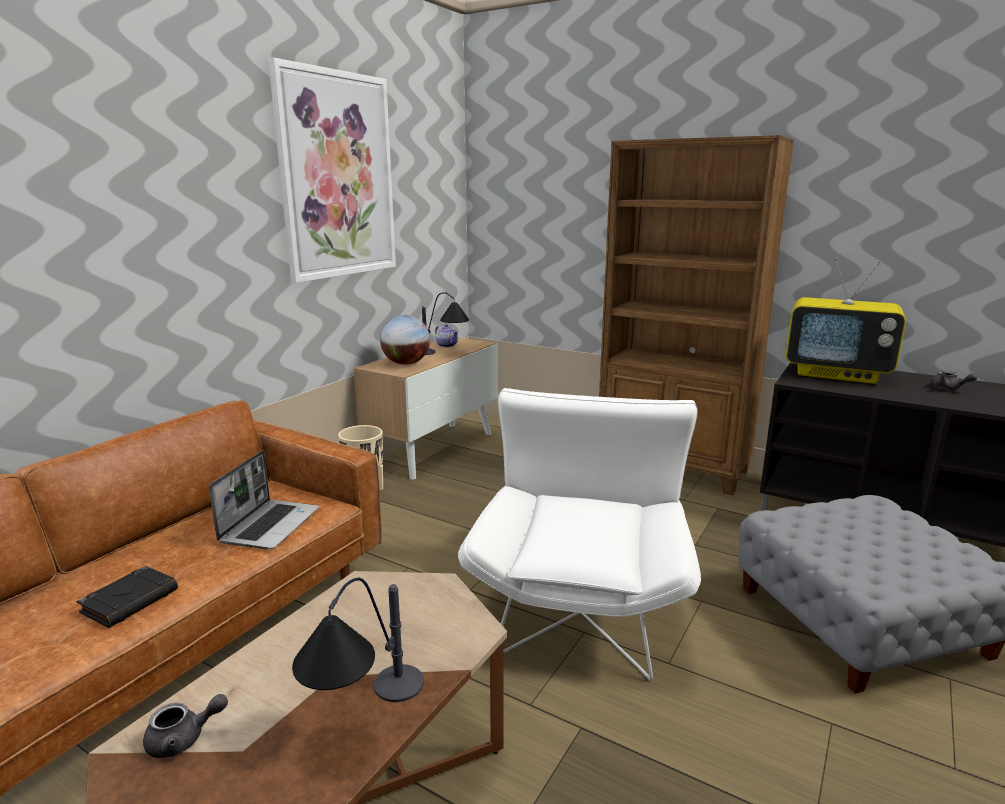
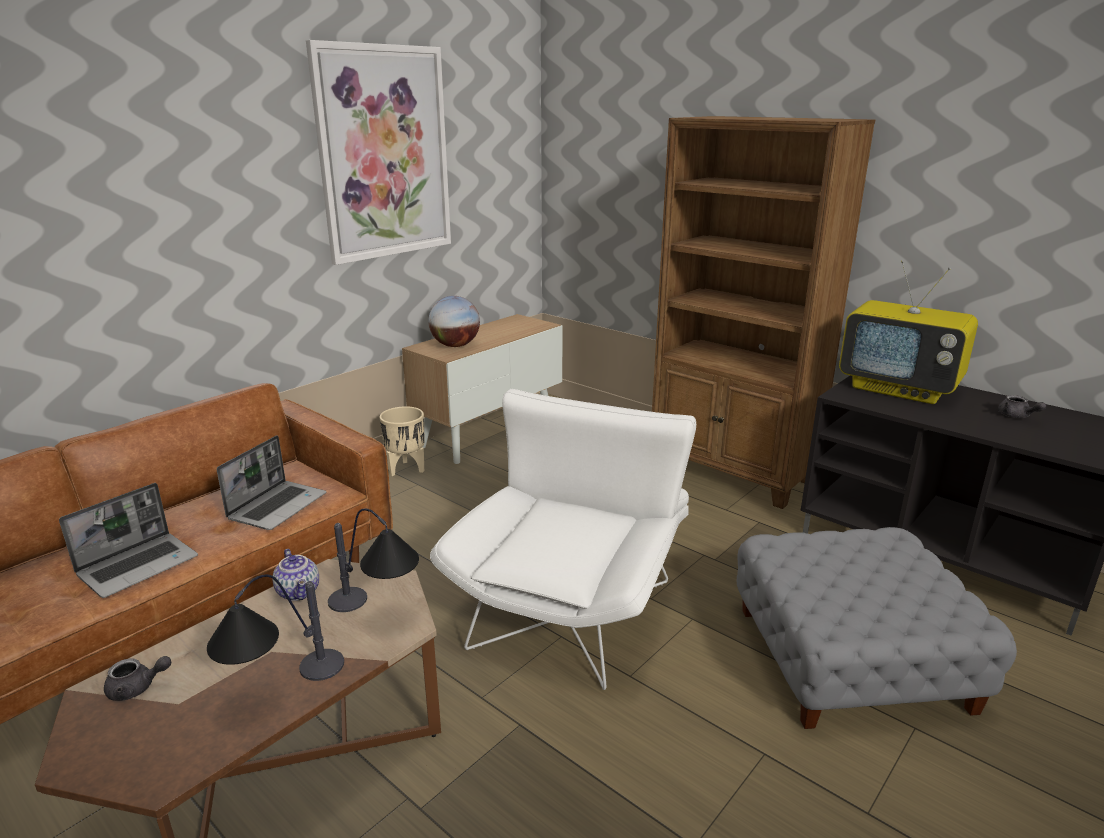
camera: 10 degrees right, 5 degrees up
(130, 600) = (139, 565): black book -> laptop
(444, 354) = (499, 336): table lamp -> table lamp (377, 612)
(447, 345) = (508, 325): teapot -> teapot (299, 592)

